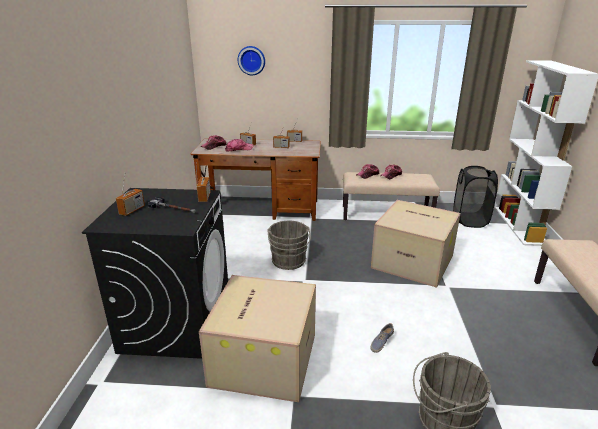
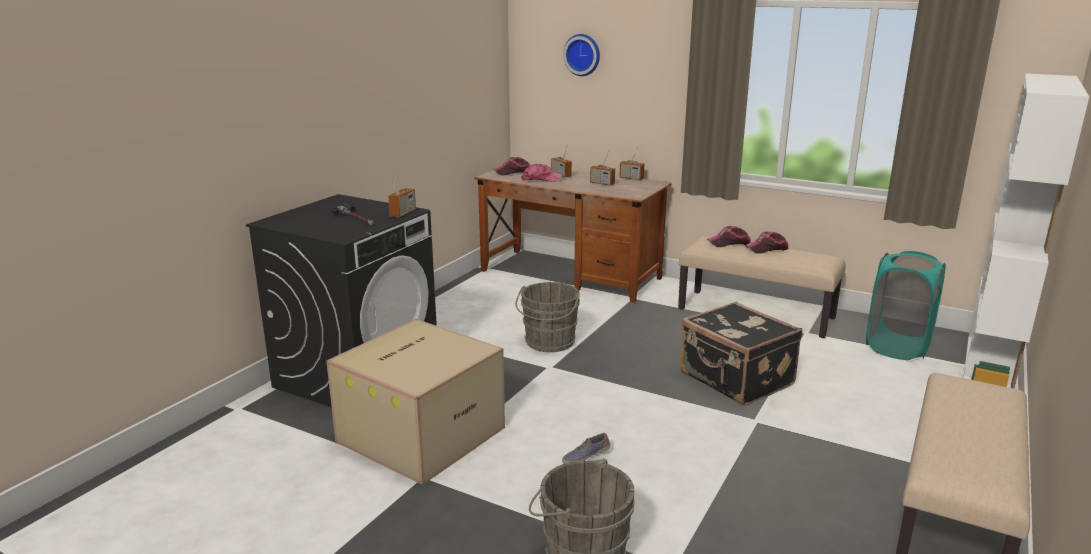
camera: 25 degrees right, 5 degrees down
(132, 210) = (313, 214): radio -> none
(414, 261) = (735, 380): cardboard box -> black suitcase
(469, 220) = (897, 347): black laundry basket -> turquoise laundry basket

